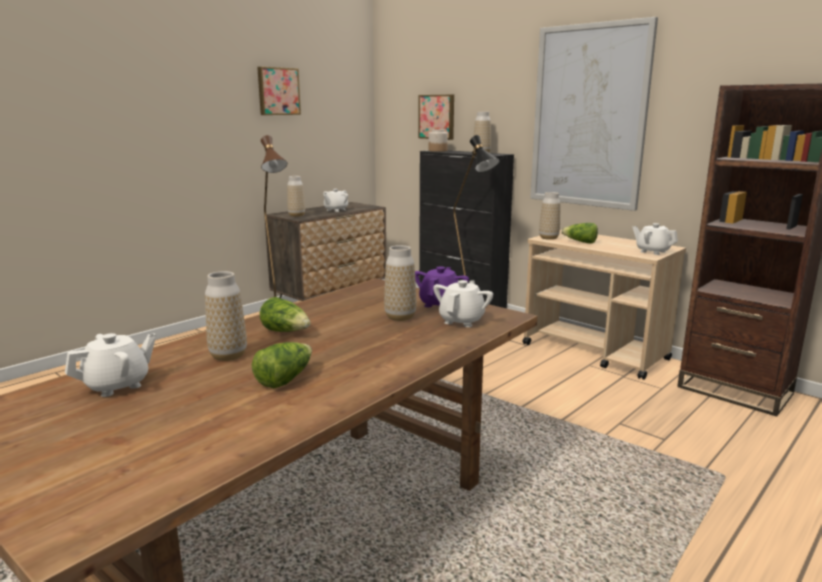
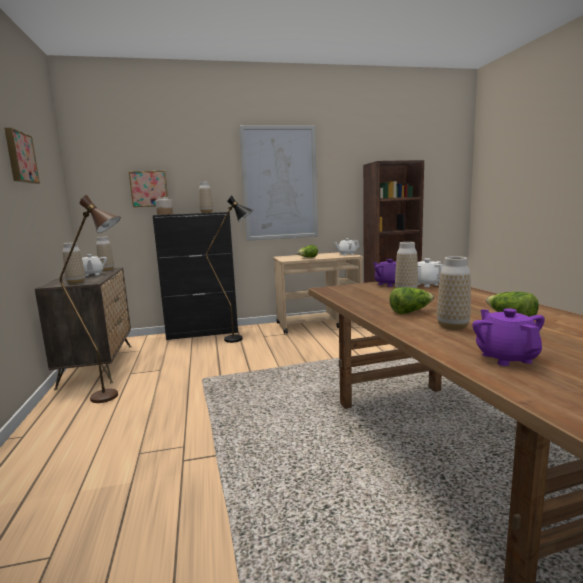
camera: 55 degrees left, 5 degrees down
(117, 385) = (506, 358): white teapot -> purple teapot
(548, 238) = (287, 259): vase -> vase (106, 270)

